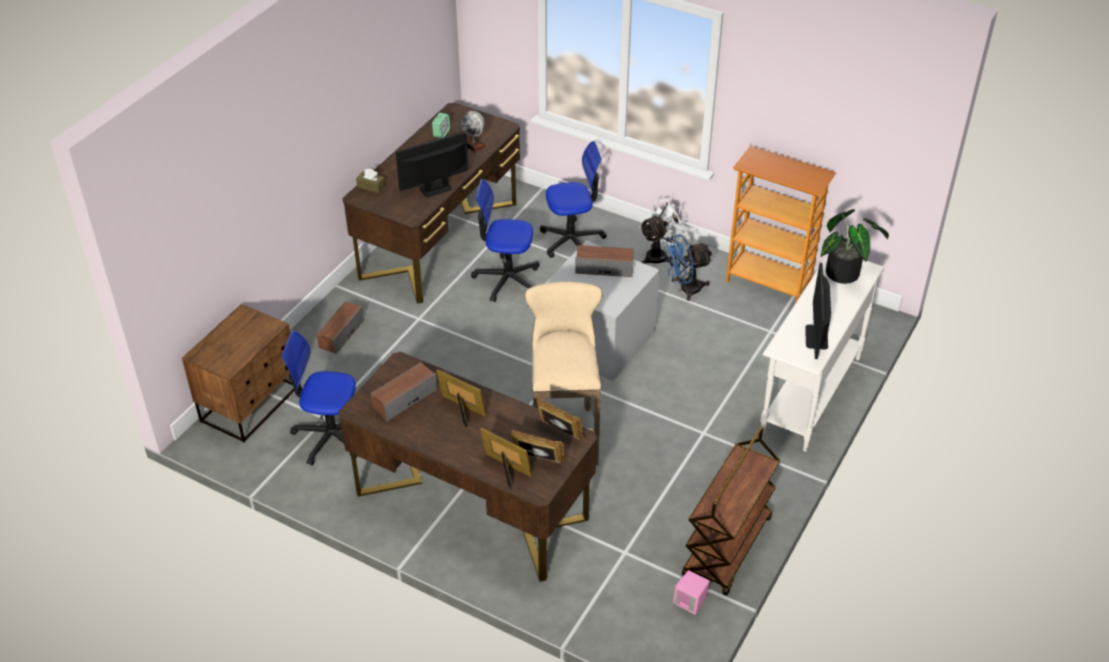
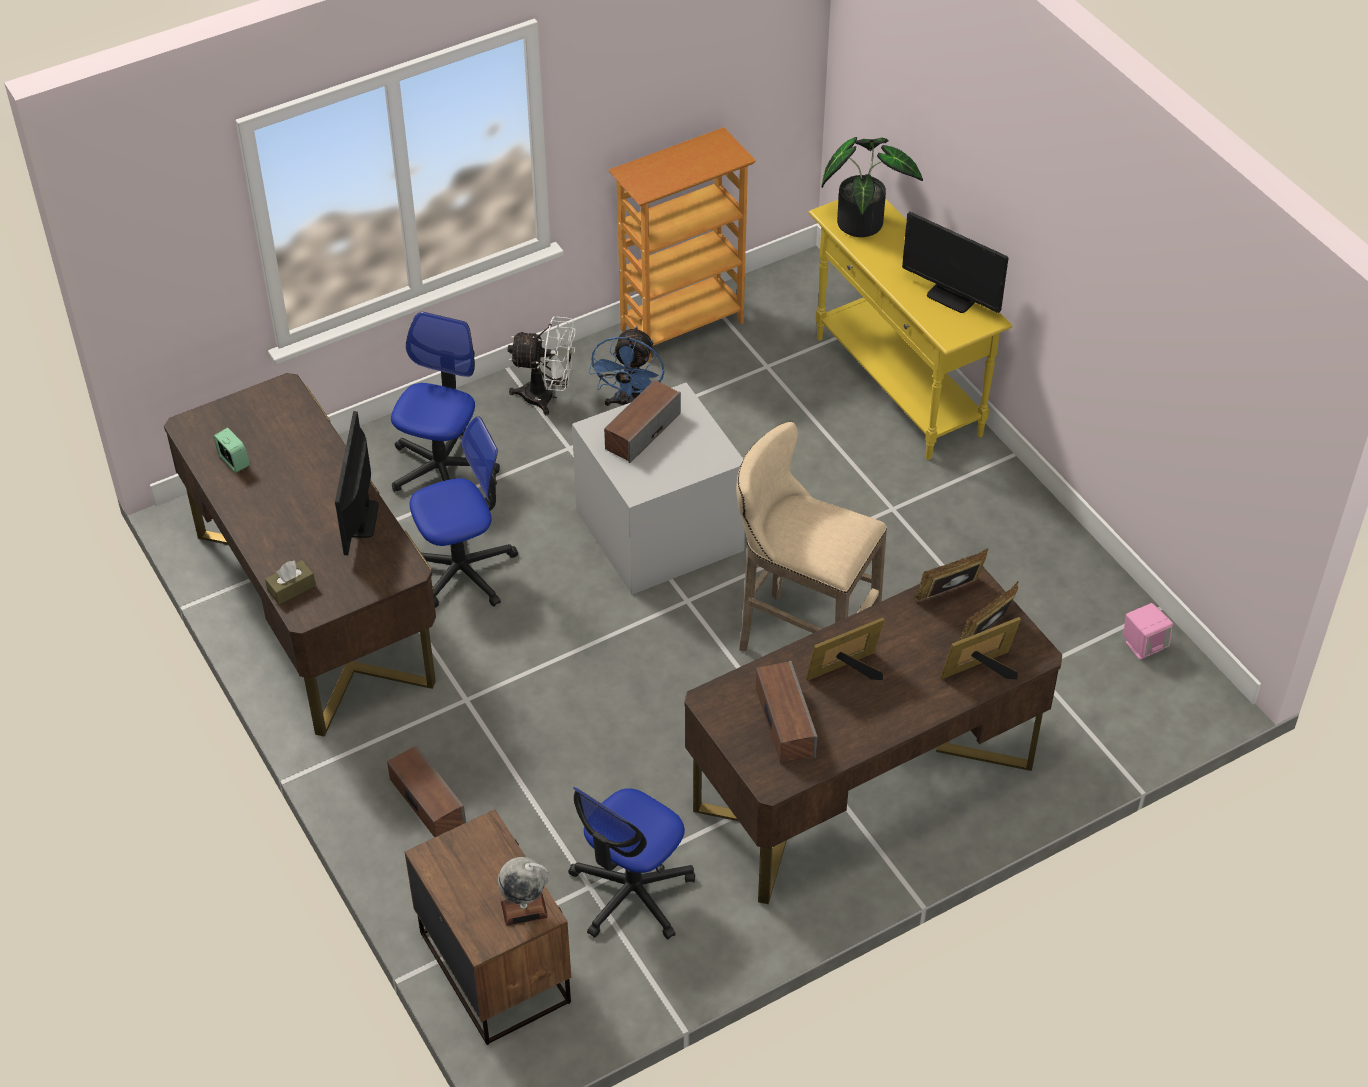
camera: 60 degrees left, 5 degrees up
(473, 144) = (294, 438): globe -> globe (524, 909)
(506, 279) = (463, 570): office chair -> office chair turned 150 degrees counterclockwise
(660, 255) = (547, 397): white fan -> white fan turned 105 degrees clockwise
(727, 548) = (1084, 574): brown cart -> none
(810, 395) = (898, 387): white console table -> yellow console table

